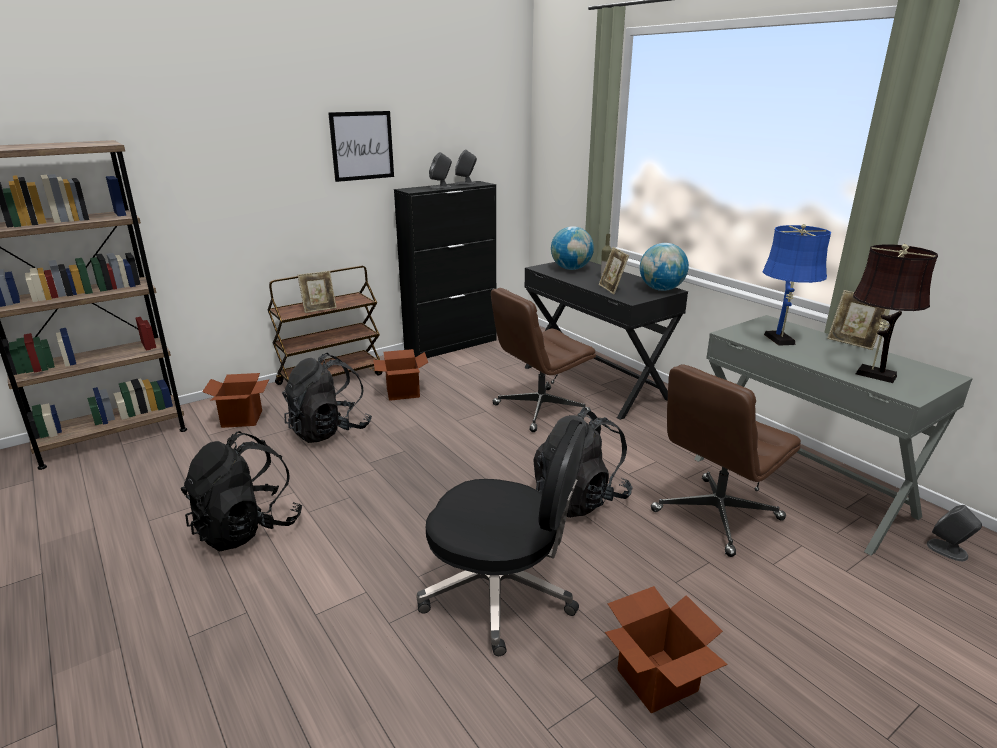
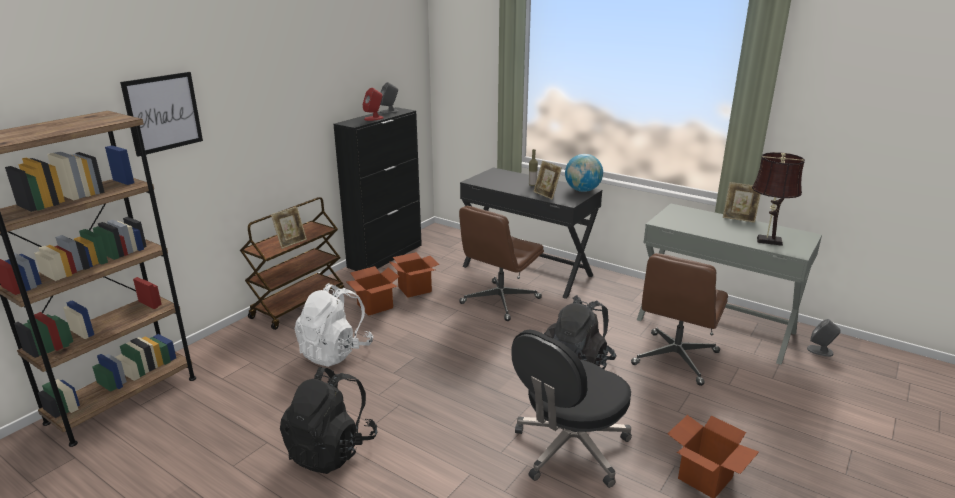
camera: 20 degrees left, 0 degrees up
(242, 419) = (243, 357): cardboard box -> cardboard box (414, 289)
(329, 430) = (335, 352): black backpack -> white backpack
(362, 146) = (307, 88): picture -> picture (163, 113)
(441, 187) = (374, 118): grey speaker -> red speaker
(501, 594) = (569, 449): black office chair -> black office chair turned 135 degrees clockwise
(571, 269) = (498, 179): globe -> none
(780, 340) = (695, 223): blue table lamp -> none

